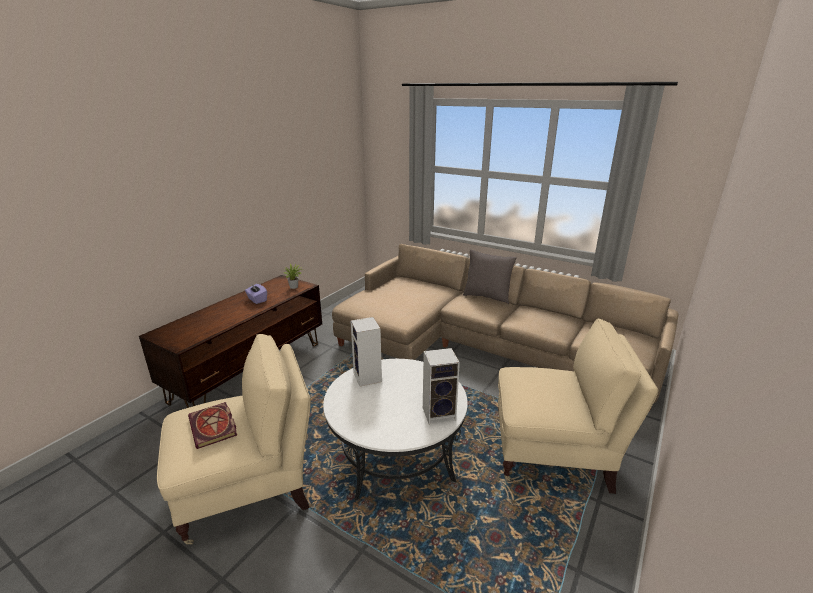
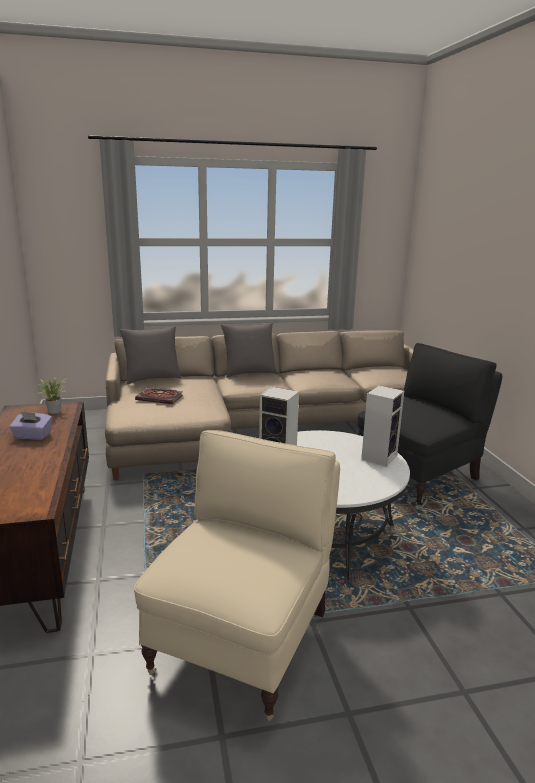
camera: 45 degrees left, 5 degrees down
(214, 427) = (239, 553): book -> book (161, 398)
(412, 280) = (152, 379): none -> grey pillow
(555, 454) = (419, 475): beige armchair -> black armchair

